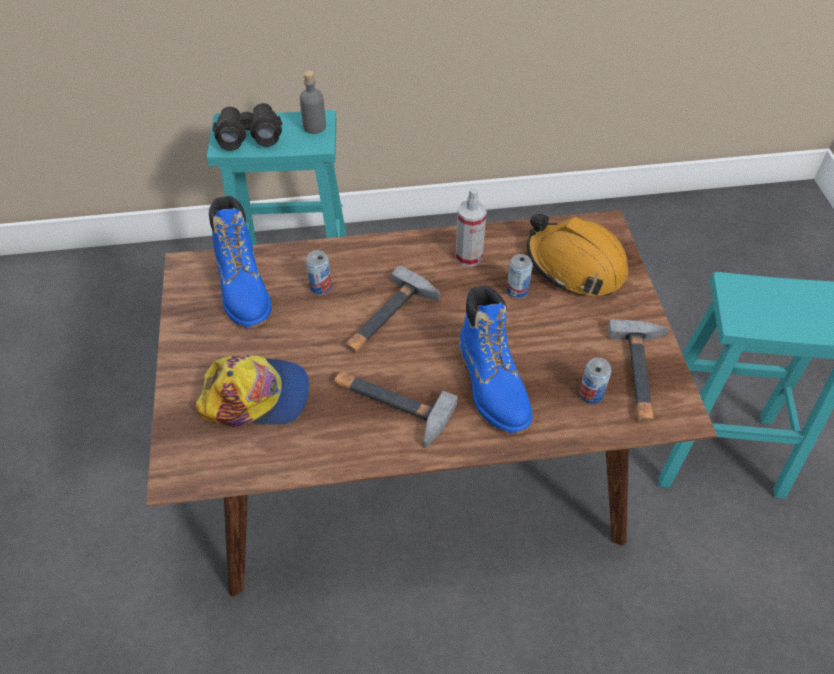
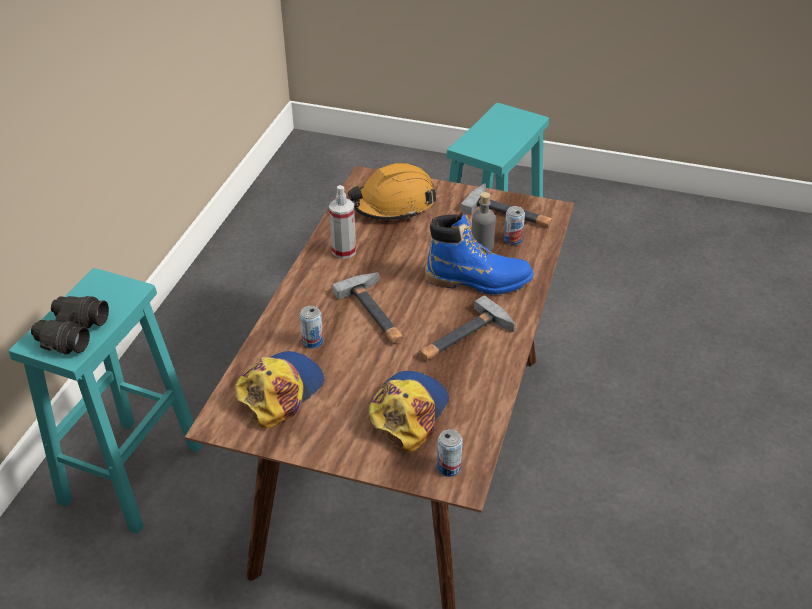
camera: 65 degrees left, 10 degrees down
(244, 290) = (280, 391): blue boot -> cap
(314, 127) = (105, 286): grey bottle -> grey bottle (482, 245)
(517, 290) = (397, 239): can -> can (448, 467)

